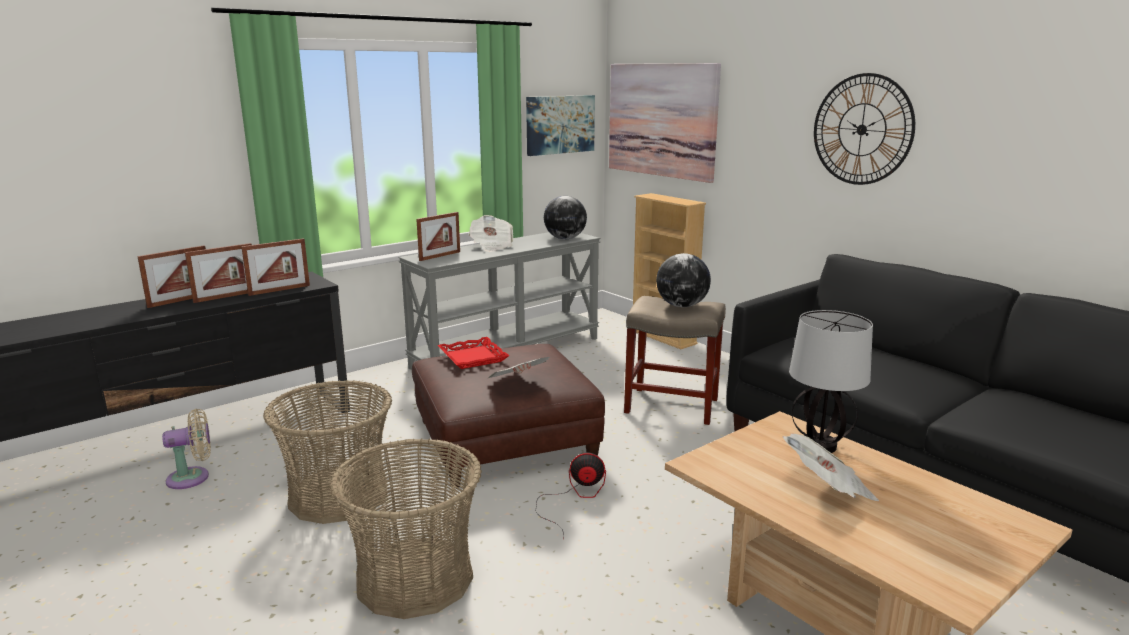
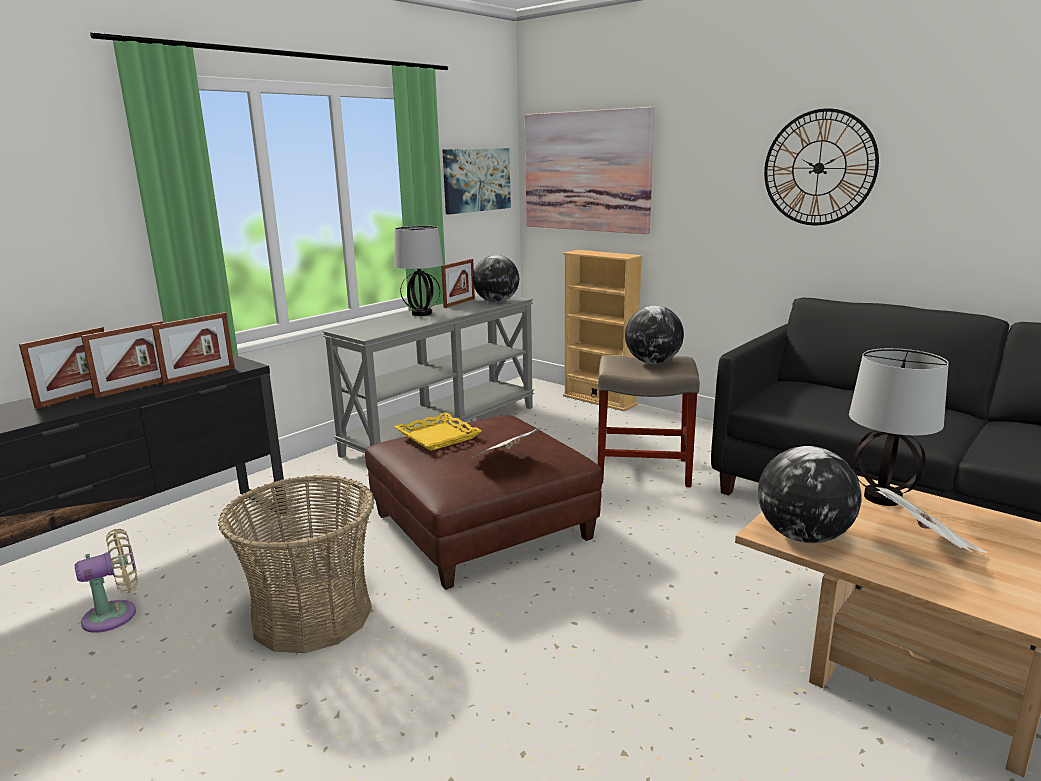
camera: 10 degrees left, 0 degrees up
(414, 578) = (445, 707): basket -> none
(440, 256) = (370, 327): picture frame -> picture frame (459, 303)
(472, 357) = (437, 437): red tray -> yellow tray
(492, 246) = (422, 313): newspaper -> table lamp
(574, 498) = (588, 584): fan -> none
(722, 470) = (802, 536): none -> globe

